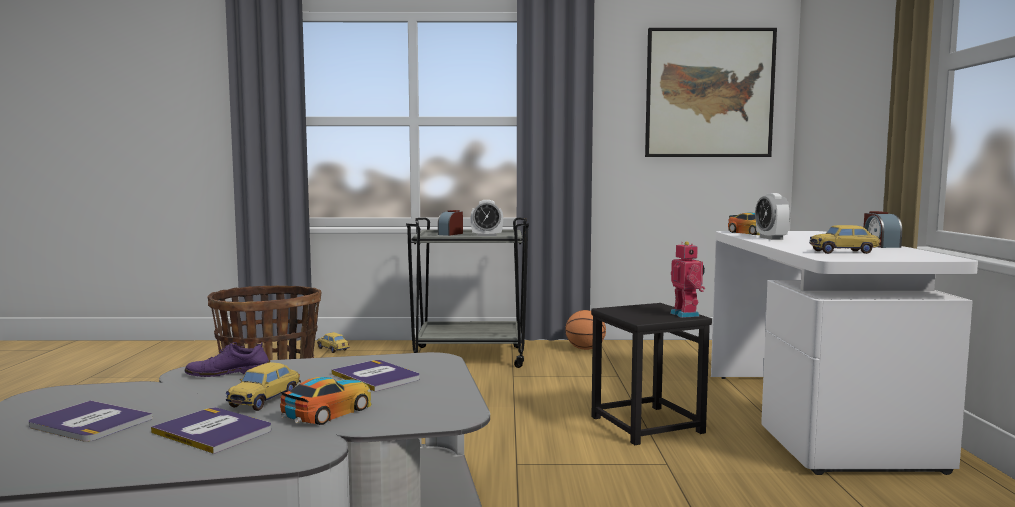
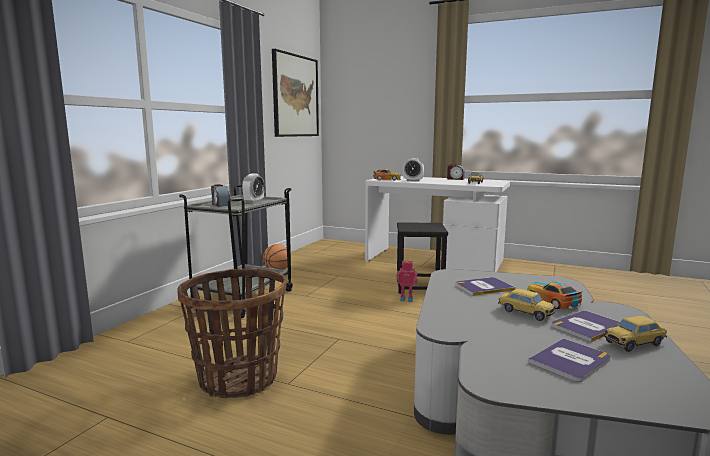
camera: 65 degrees left, 5 degrees up
(229, 373) = (452, 320): purple shoe -> none
(333, 349) = (131, 339): toy car -> toy car (634, 343)
(686, 314) = (432, 223): toy robot -> toy robot (406, 299)

